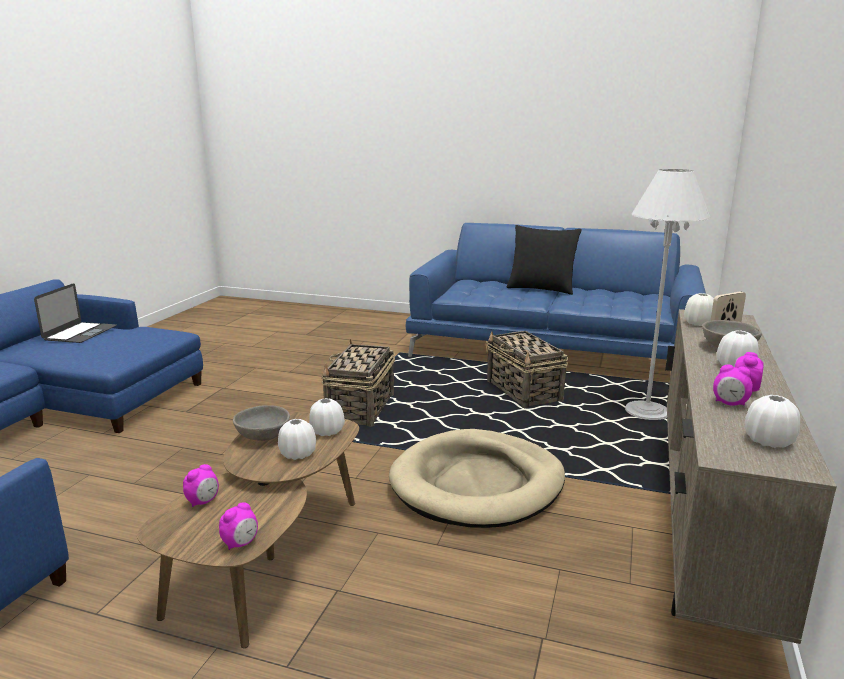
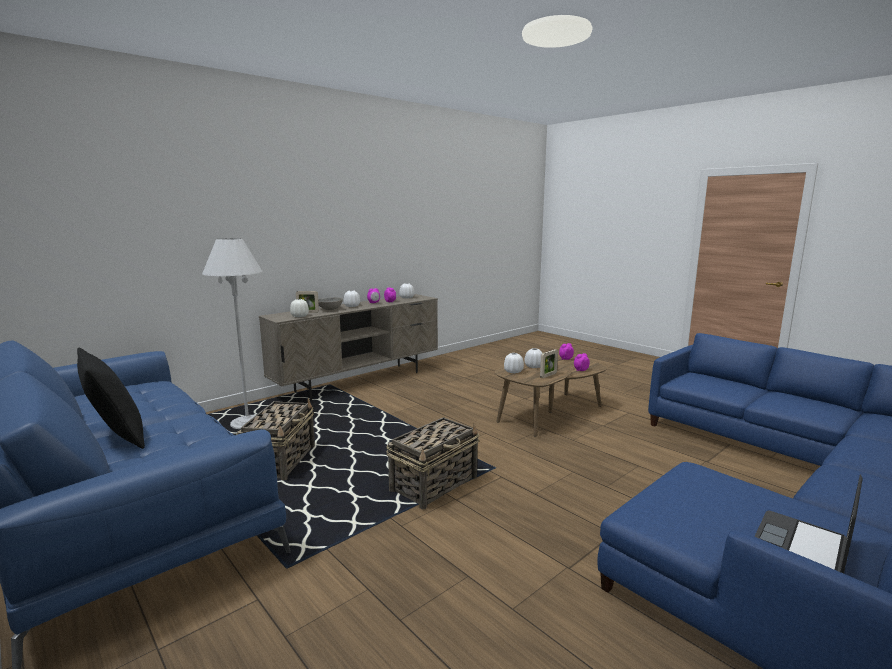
camera: 150 degrees left, 5 degrees down
(263, 436) = (548, 375): grey bowl -> picture frame
(477, 484) = (422, 414): beige dog bed -> none

